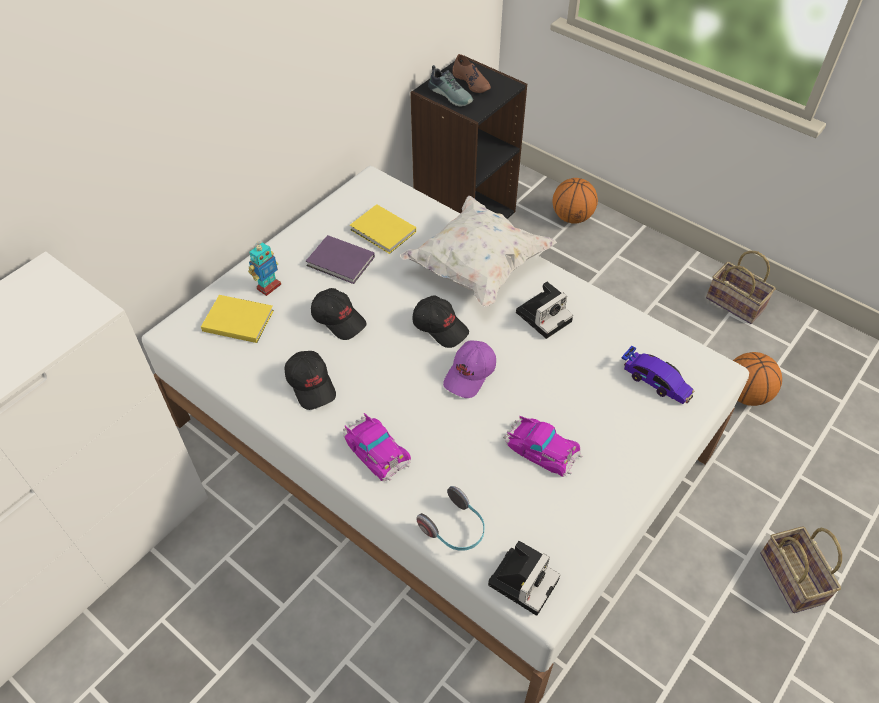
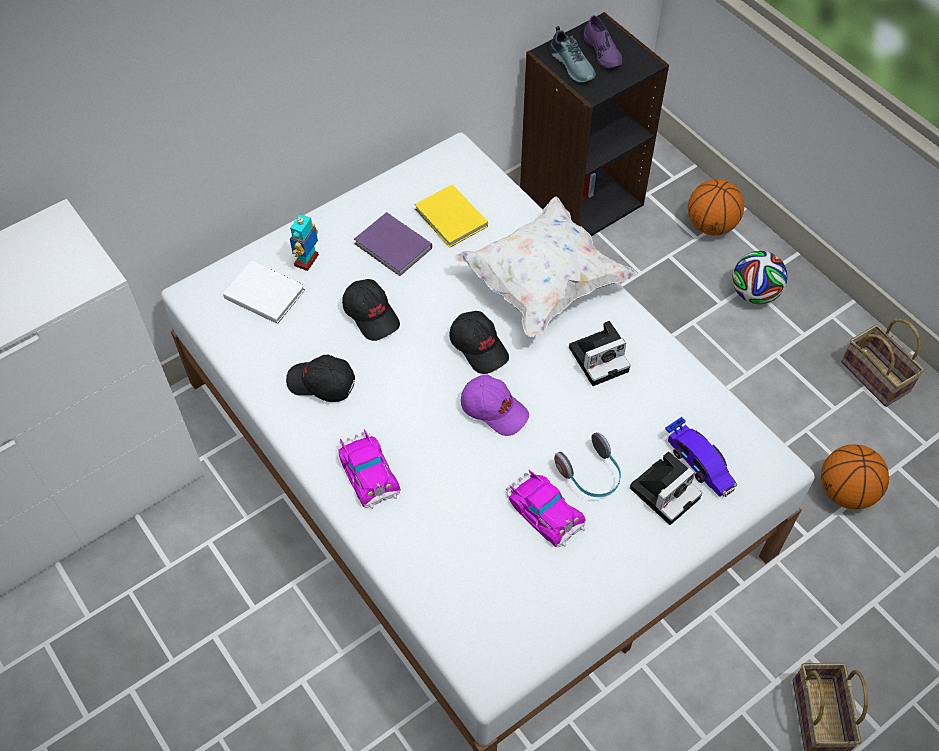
camera: 15 degrees right, 5 degrees up
(237, 319) = (264, 292): yellow book -> white book
(268, 286) = (307, 261): toy robot -> toy robot turned 150 degrees clockwise
(311, 384) = (321, 384): black cap -> black cap turned 120 degrees clockwise
(455, 529) = (423, 576): headphones -> headphones (591, 475)
(470, 374) = (494, 409): purple cap -> purple cap turned 105 degrees counterclockwise
(472, 82) = (603, 51): brown shoe -> purple shoe
(524, 579) = (477, 646): camera -> camera (665, 491)
(622, 260) = (754, 293): none -> football

